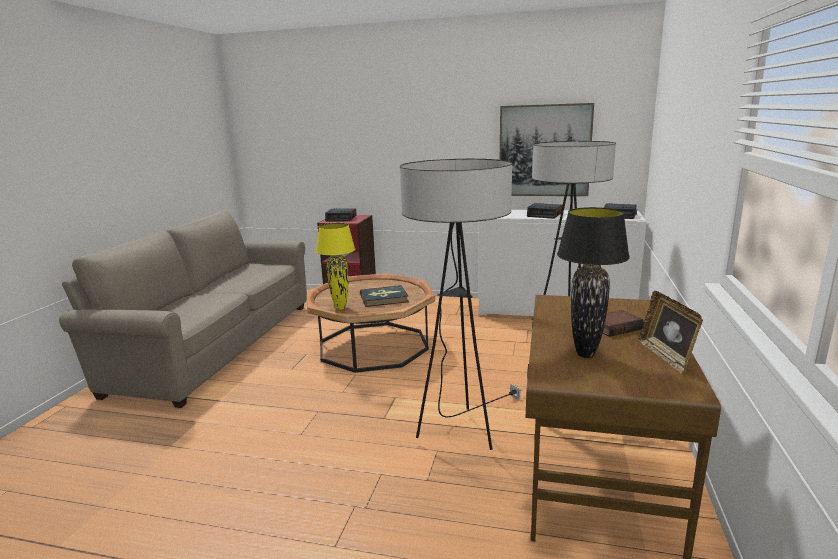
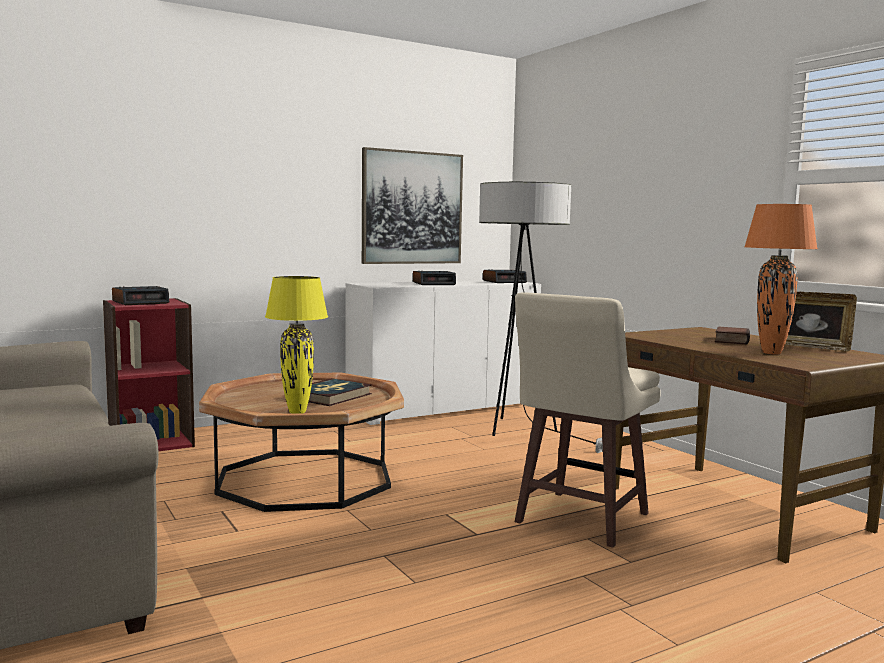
camera: 45 degrees left, 10 degrees down
(461, 434) = (579, 519): floor lamp -> beige stool
(585, 354) = (771, 353): black table lamp -> orange table lamp

